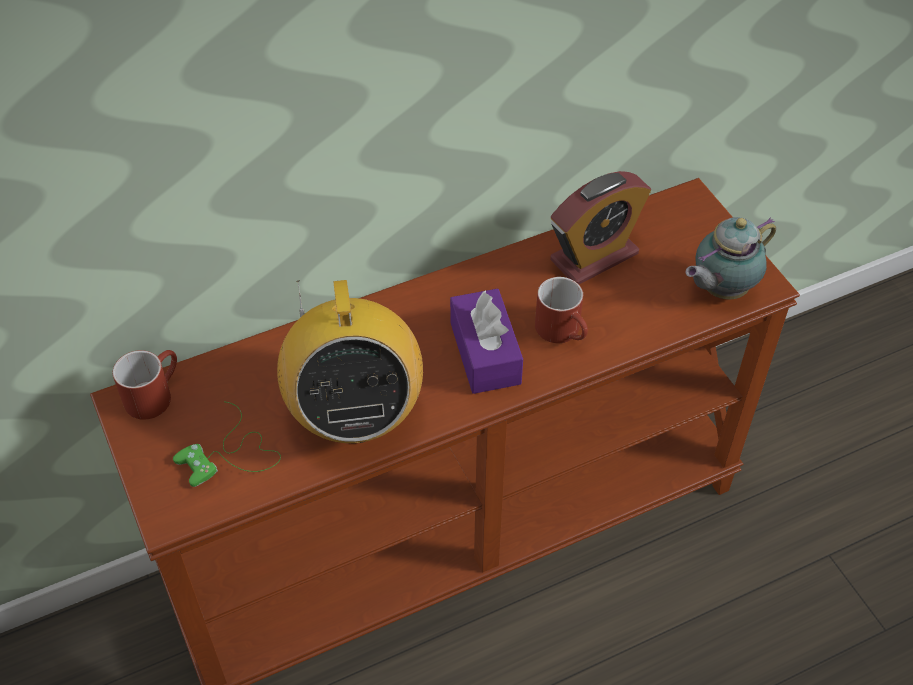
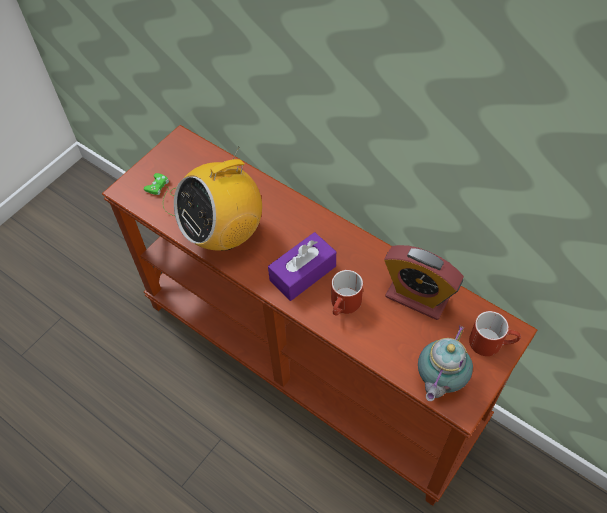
camera: 65 degrees right, 5 degrees up
(154, 393) = (192, 147): red mug -> red mug (491, 342)
(720, 290) = (439, 381): teapot -> teapot turned 90 degrees counterclockwise

